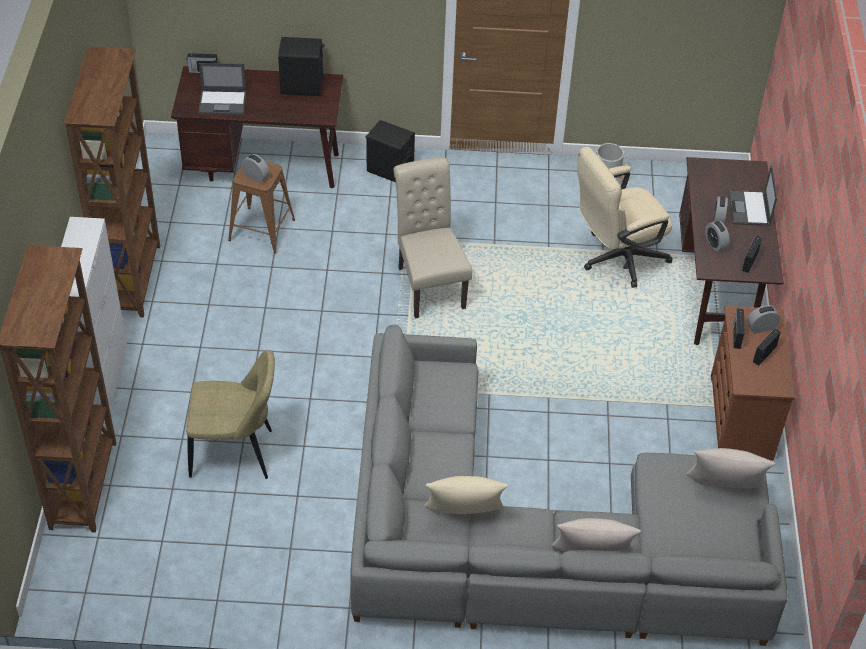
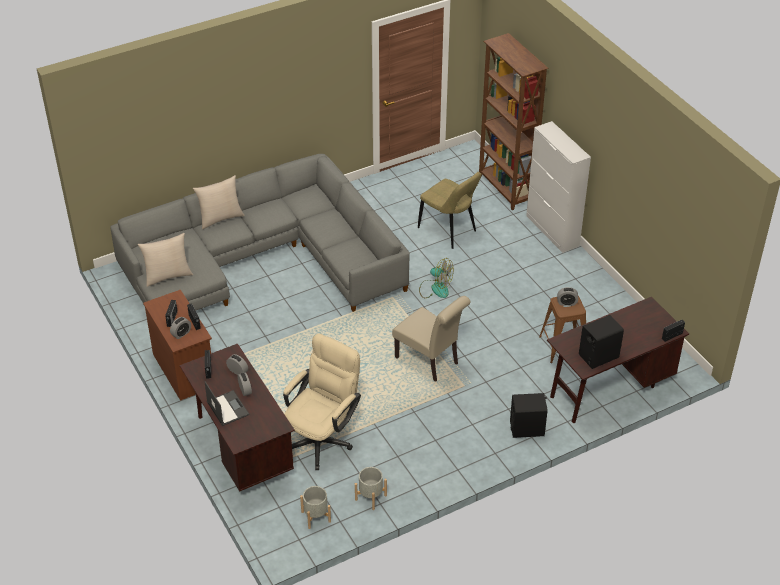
camera: 150 degrees right, 5 degrees down
(133, 279) = (600, 284): brown bookcase -> none
(223, 102) = (632, 320): laptop -> none
(236, 453) = (449, 231): beige chair -> beige chair turned 105 degrees counterclockwise
(337, 374) = (435, 288): none -> fan
(463, 517) = (296, 210): beige pillow -> none
(674, 189) = (316, 517): none -> grey planter

